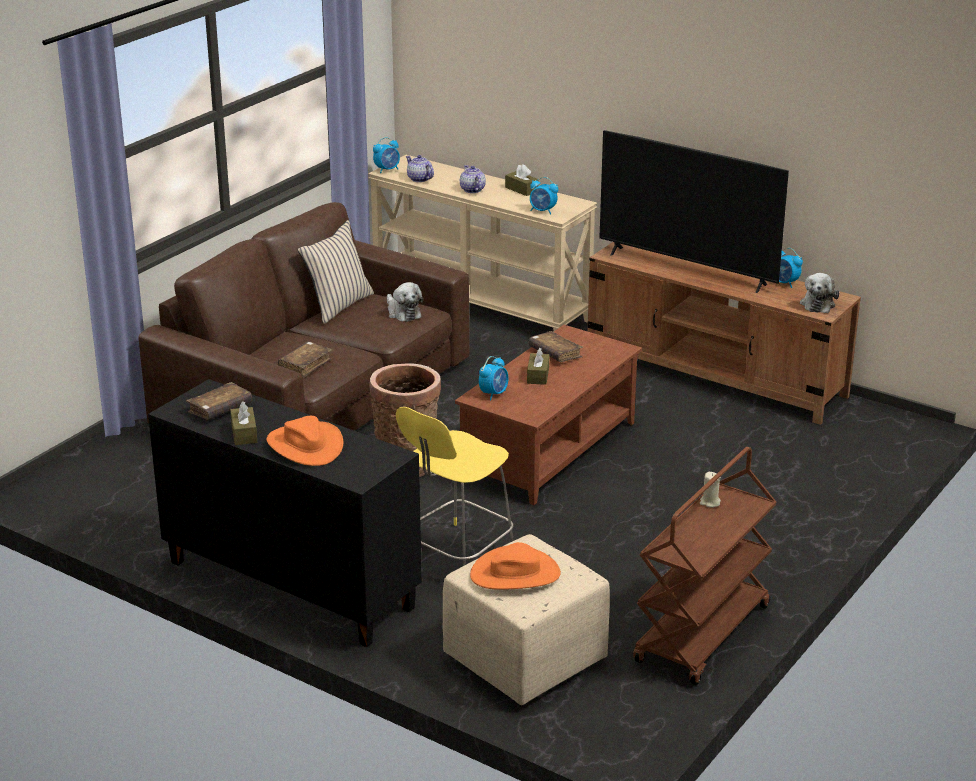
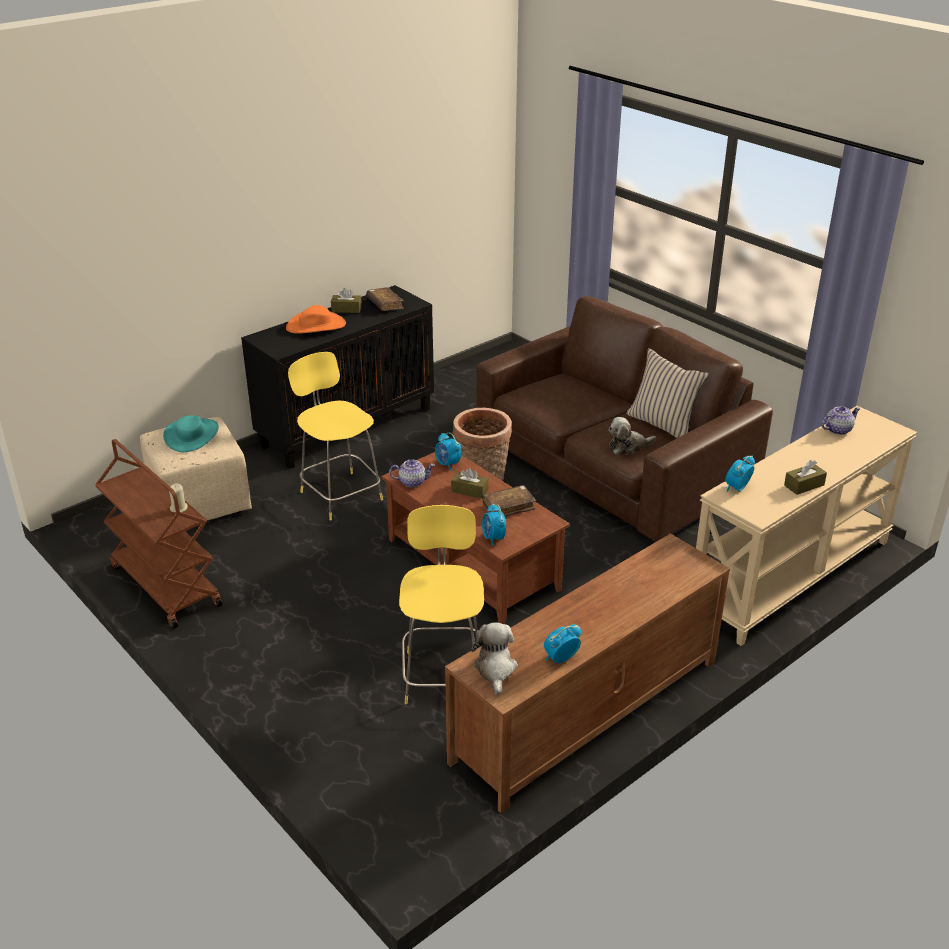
camera: 105 degrees right, 5 degrees up
(305, 365) = (540, 393): brown book -> none
(387, 170) = (865, 415): alarm clock -> alarm clock (493, 538)
(472, 190) = (804, 455): teapot -> teapot (412, 482)
(515, 574) = (192, 435): orange hat -> turquoise hat
(687, 269) = (620, 592): television -> none
(719, 441) = (443, 674): none -> yellow stool
(818, 304) = (495, 669): plush toy -> plush toy turned 60 degrees clockwise

